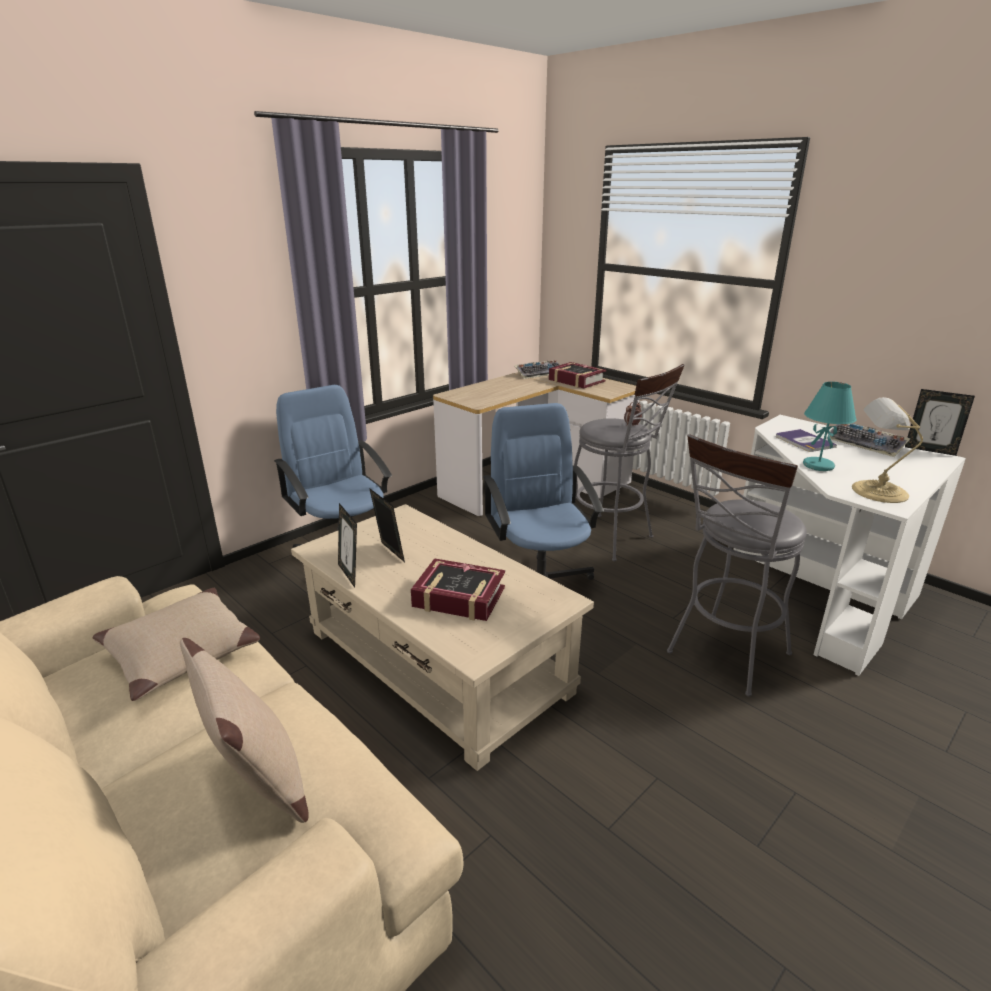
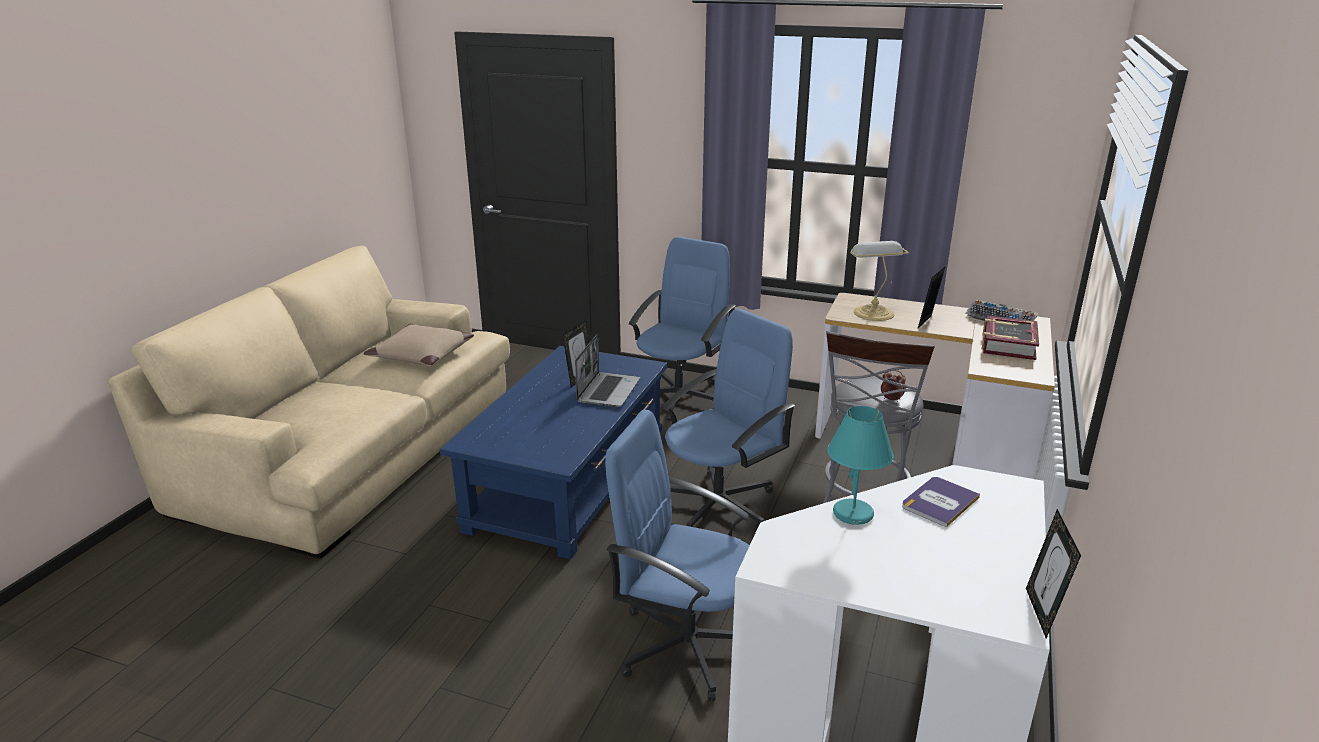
camera: 65 degrees right, 0 degrees up
(259, 784) = (324, 410): beige pillow -> none
(350, 574) = (539, 374): picture frame -> picture frame (927, 323)
(434, 544) = (608, 391): none -> laptop
(436, 660) = (569, 481): beige coffee table -> blue coffee table
(459, 597) = (536, 419): book -> none
(724, 657) = (686, 644): grey stool -> blue office chair
(867, 444) = (994, 554): keyboard -> none
(876, 491) = (804, 556): table lamp -> table lamp (872, 312)

